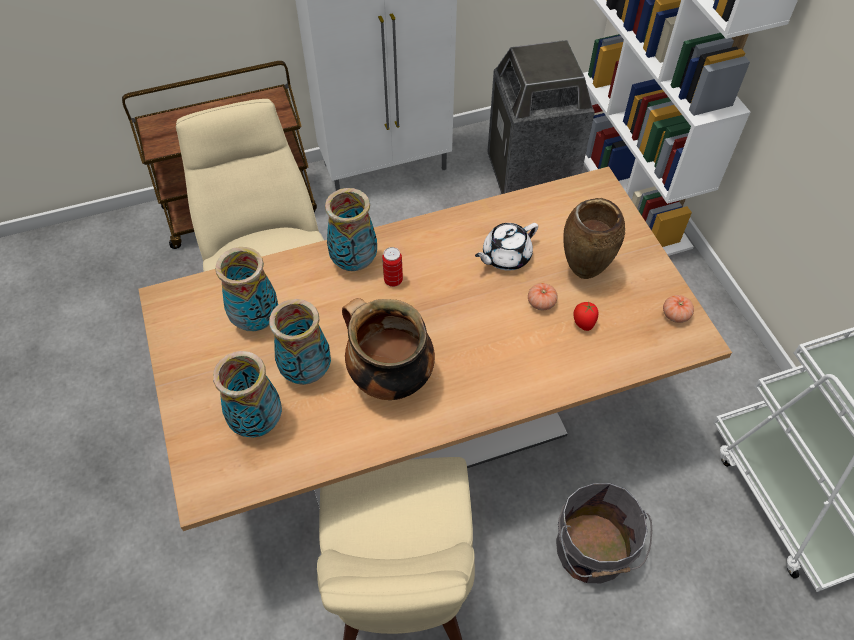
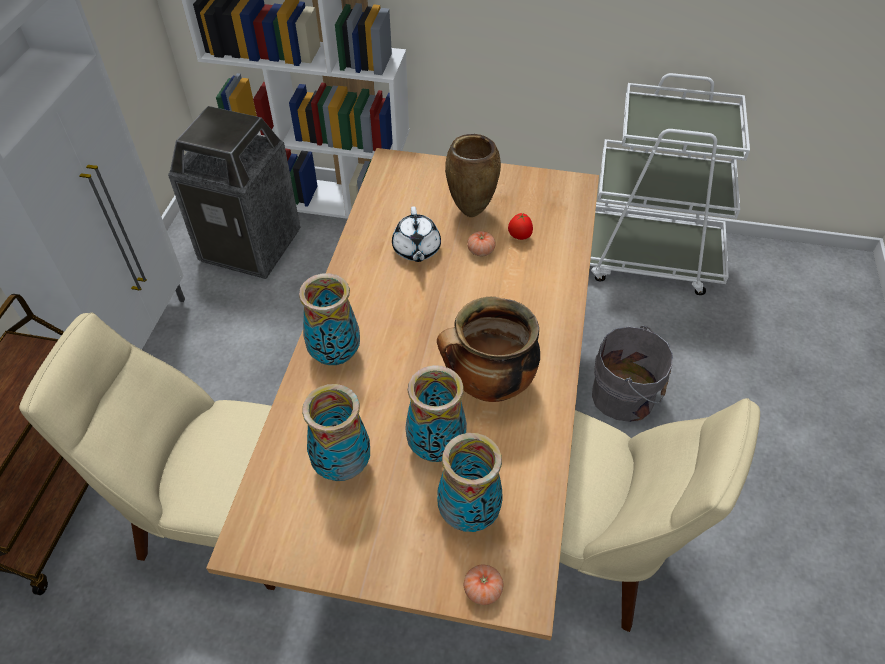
camera: 60 degrees left, 5 degrees down
(393, 280) = (381, 335): can -> none
(675, 315) = (547, 185): tomato -> tomato (482, 590)

